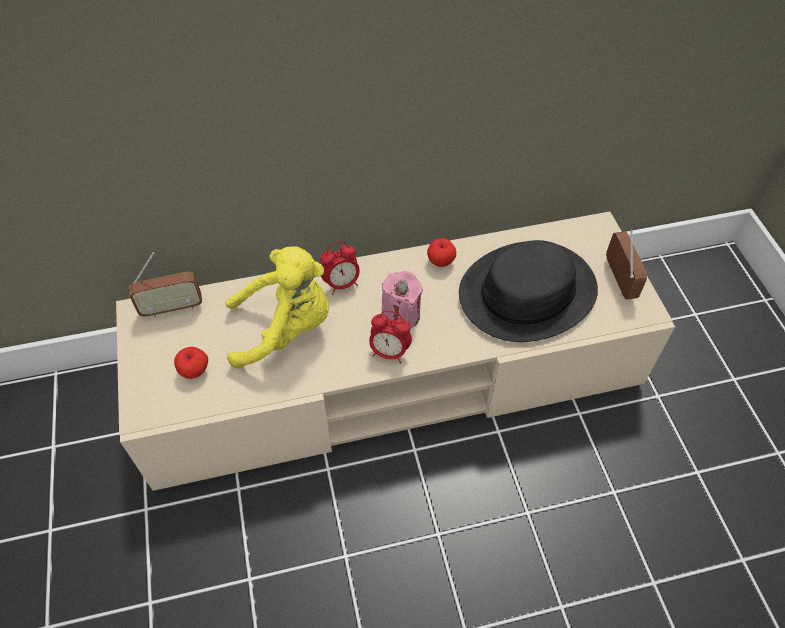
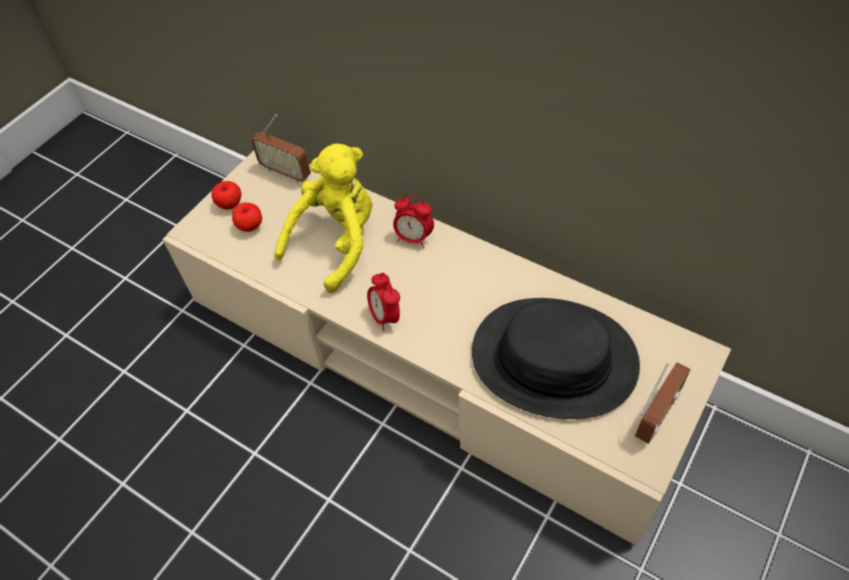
camera: 50 degrees right, 0 degrees up
(285, 329) = (337, 242): yellow plush toy -> yellow plush toy turned 90 degrees counterclockwise
(400, 315) = (428, 295): pink candle -> none
(441, 261) = (512, 277): apple -> apple (230, 204)

